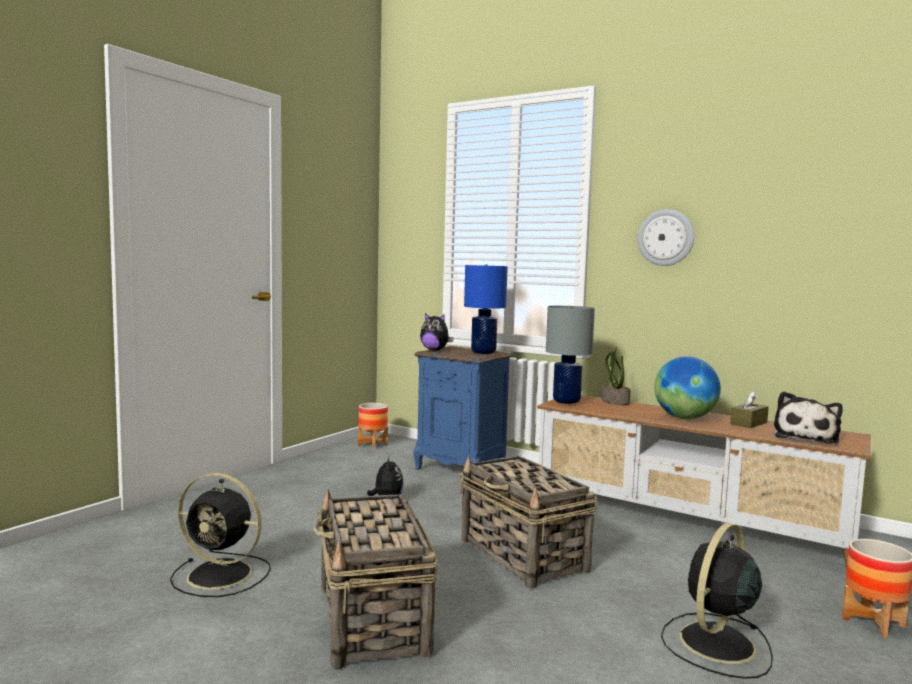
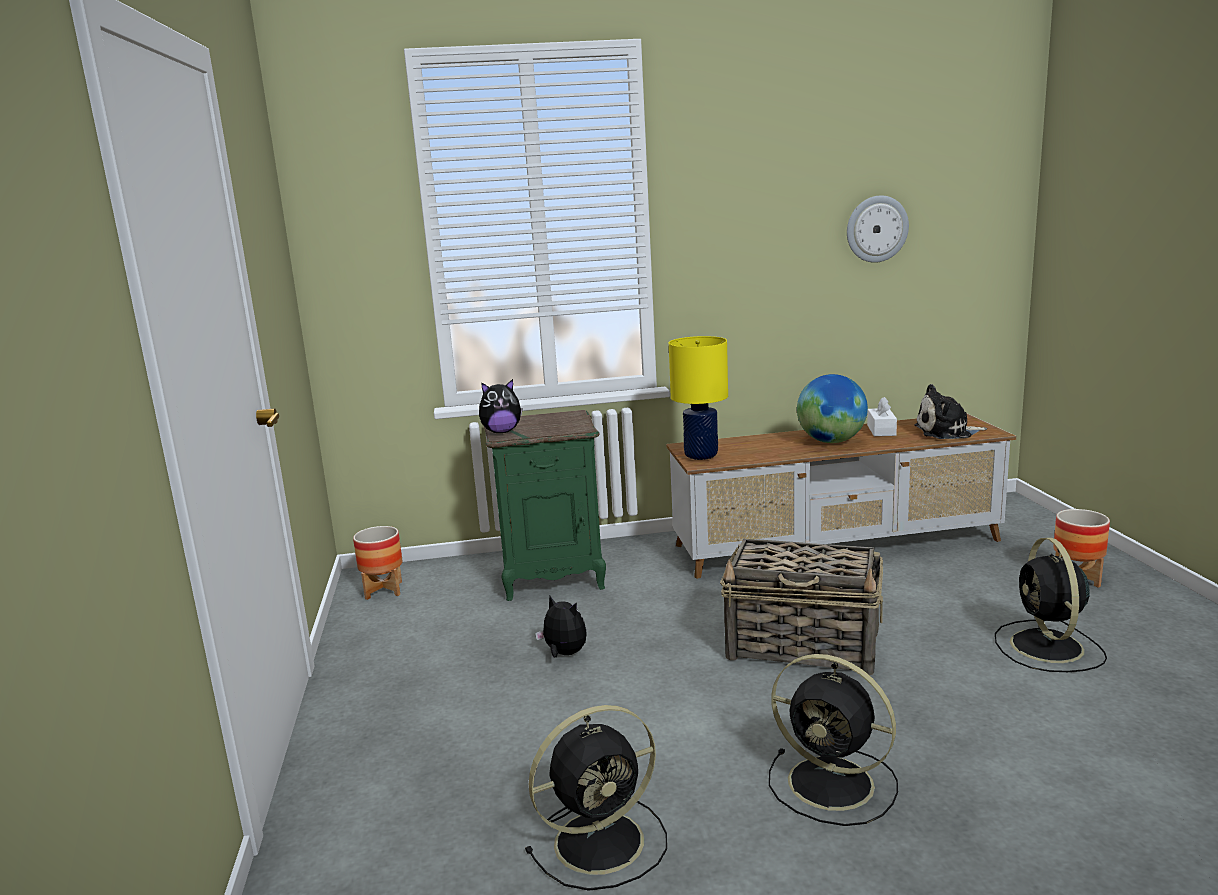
camera: 40 degrees left, 10 degrees up
(372, 621) = (834, 784): basket -> black fan
(460, 469) = (553, 578): blue nightstand -> green nightstand
(483, 353) = (567, 420): blue table lamp -> none
(566, 402) = (701, 457): grey table lamp -> yellow table lamp
(614, 402) = (733, 441): potted plant -> none
(665, 237) = (746, 236): wall clock -> wall clock (876, 229)
(748, 423) = (881, 430): brown tissue box -> white tissue box
(805, 437) = (947, 432): plush toy -> plush toy turned 105 degrees clockwise

